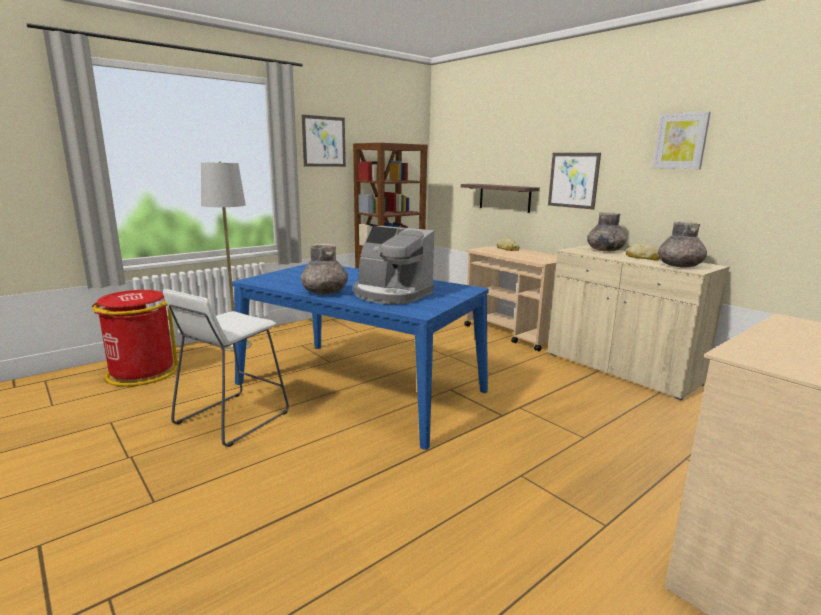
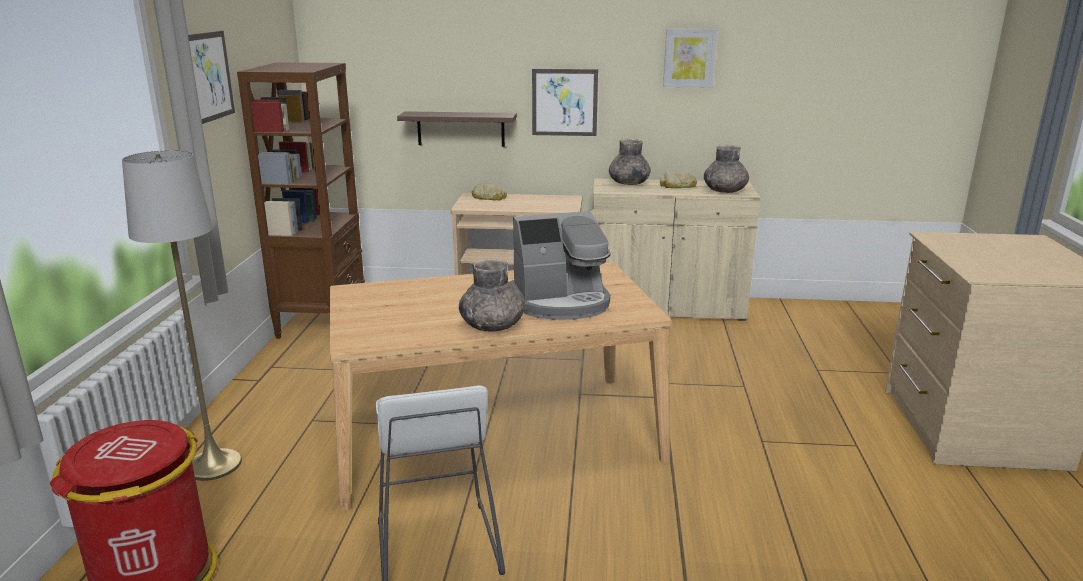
camera: 45 degrees left, 5 degrees up
(360, 387) = (495, 435): blue dining table -> beige dining table

